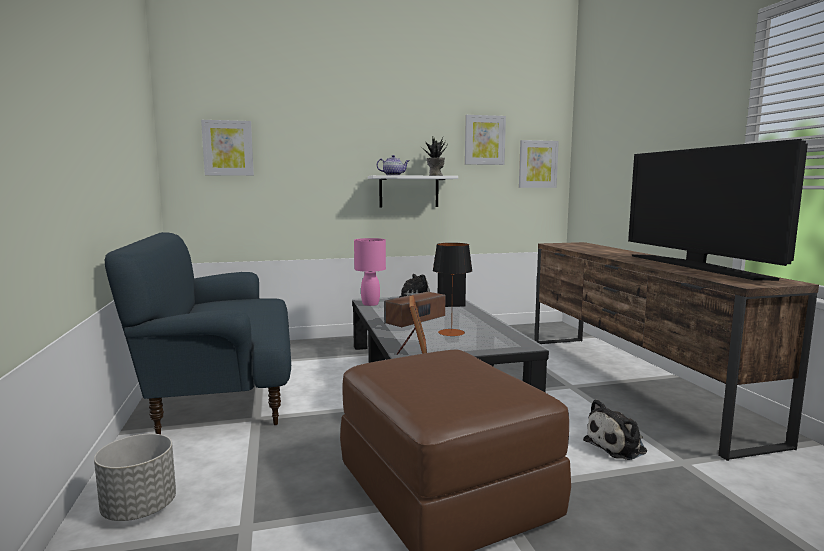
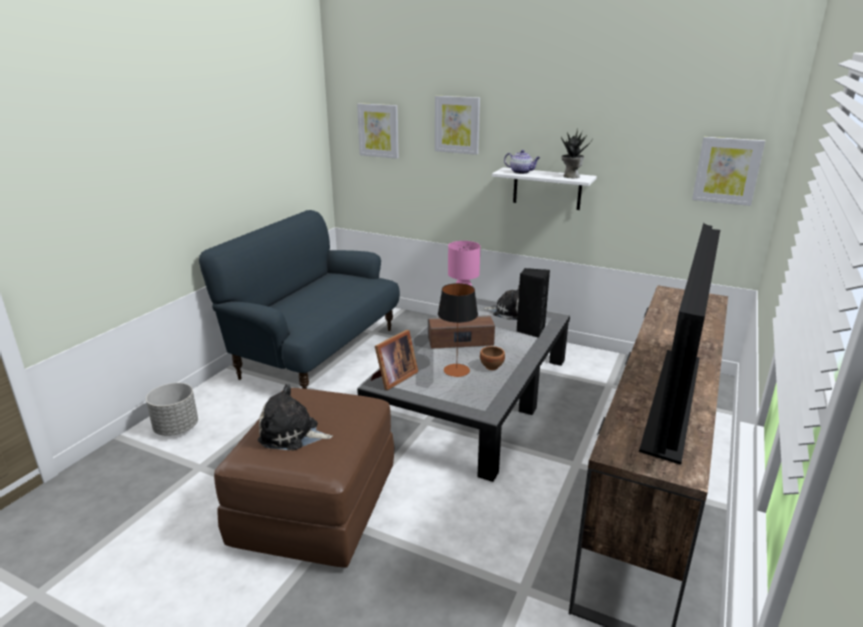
camera: 40 degrees right, 15 degrees up
(471, 325) = (492, 366): none -> brown bowl
(484, 140) = (649, 134): picture -> picture (457, 124)
(618, 446) = (498, 543): plush toy -> plush toy (292, 434)

